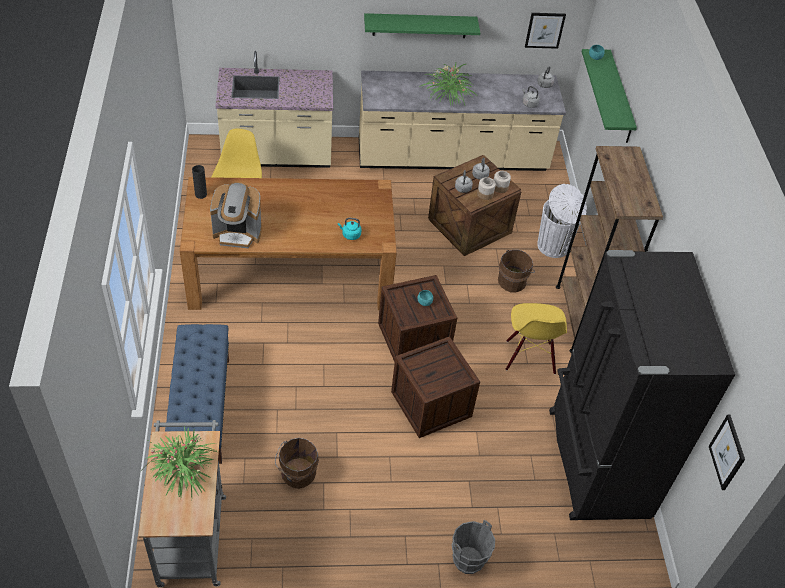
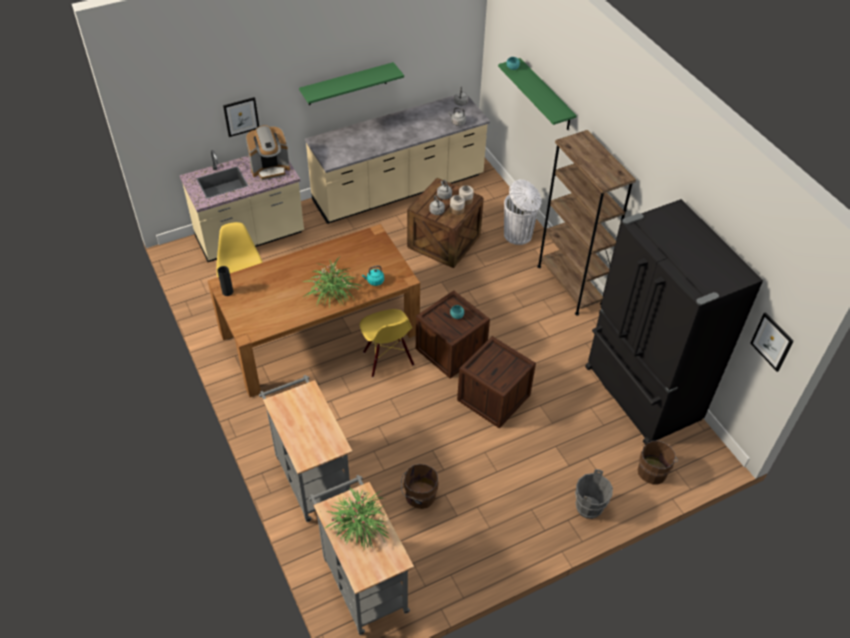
camera: 20 degrees left, 0 degrees up
(202, 409) = (311, 475): blue bench -> grey cart
(237, 233) = (280, 314): coffee machine -> coffee machine (270, 168)
(448, 95) = (389, 136): potted plant -> potted plant (332, 293)
(513, 281) = (502, 274): brown bucket -> brown bucket (653, 470)
(529, 357) = (548, 331): yellow chair -> yellow chair (387, 359)
(544, 30) = (449, 57): picture -> picture (241, 116)

